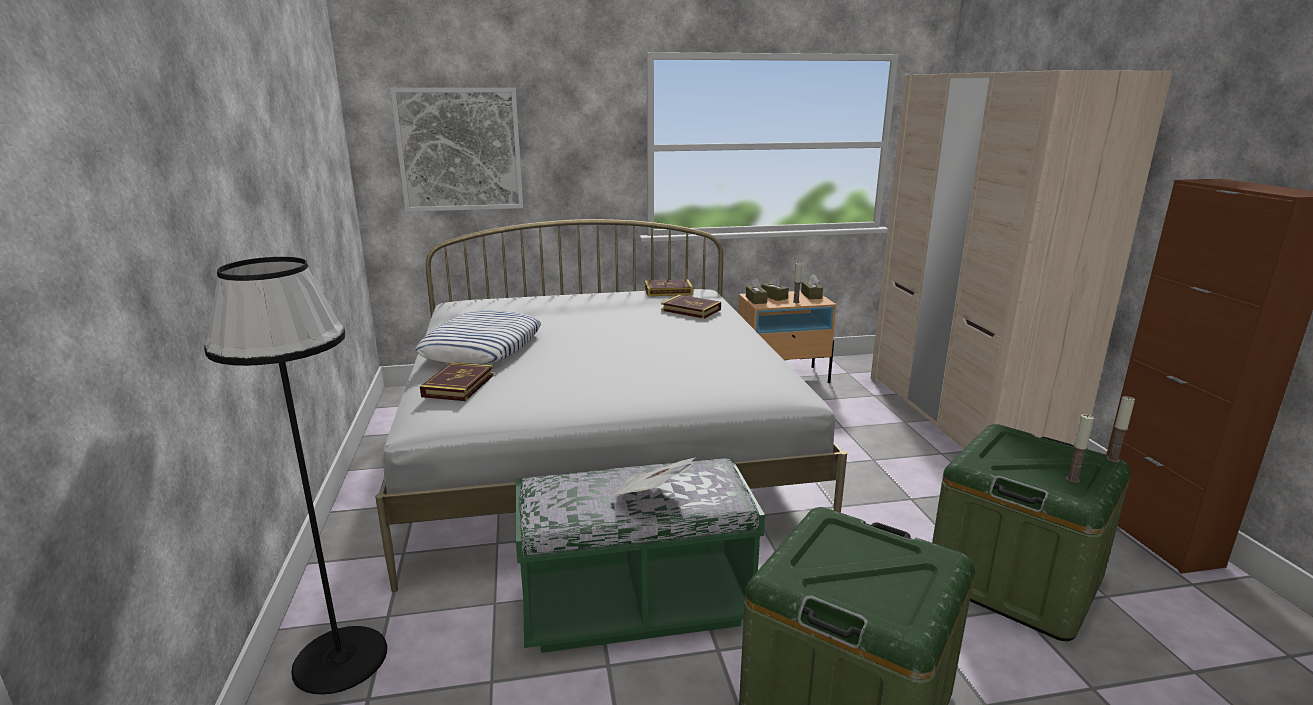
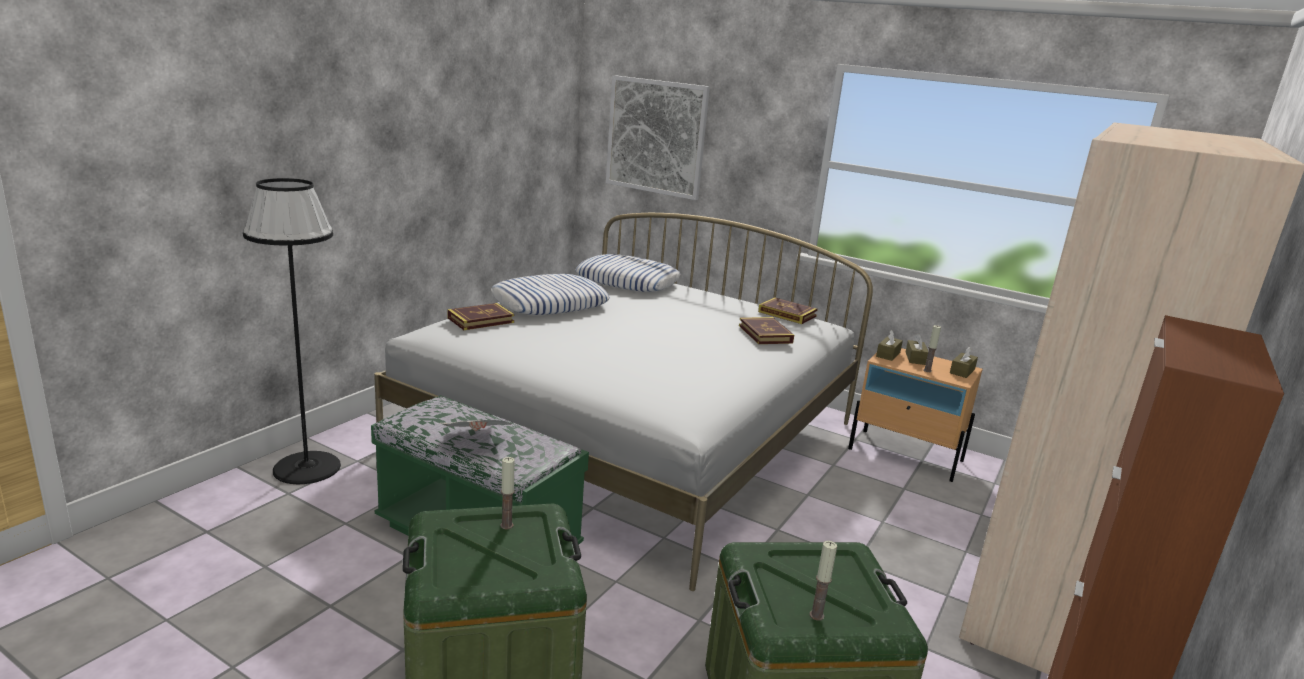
camera: 40 degrees right, 0 degrees up
(499, 306) = (628, 281): none -> pillow
(1113, 459) = (904, 629): candle -> candle (506, 525)

